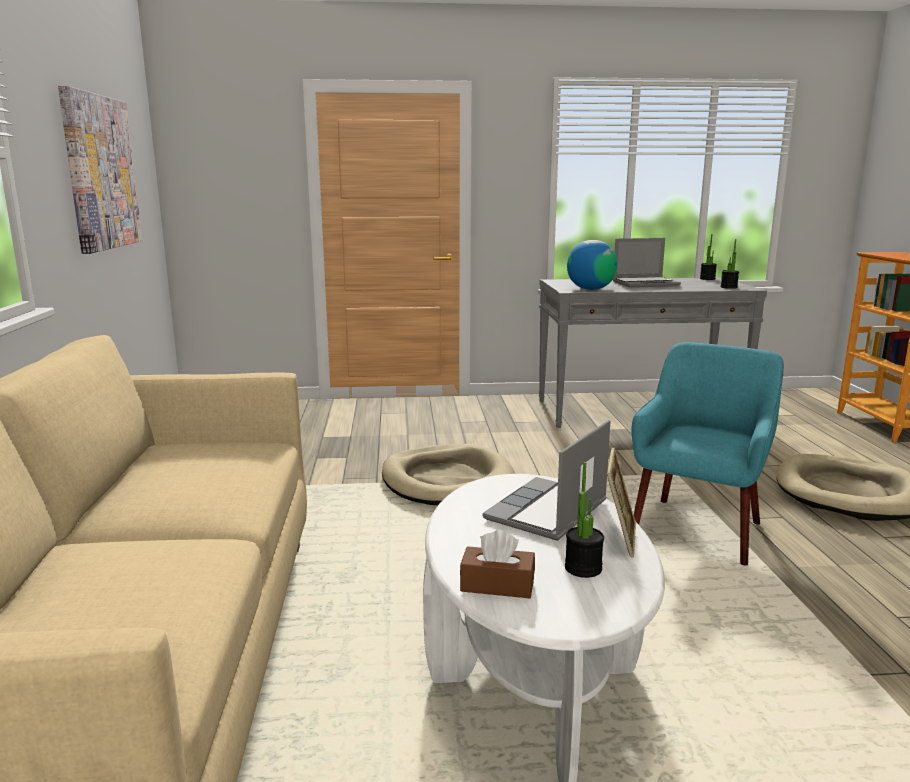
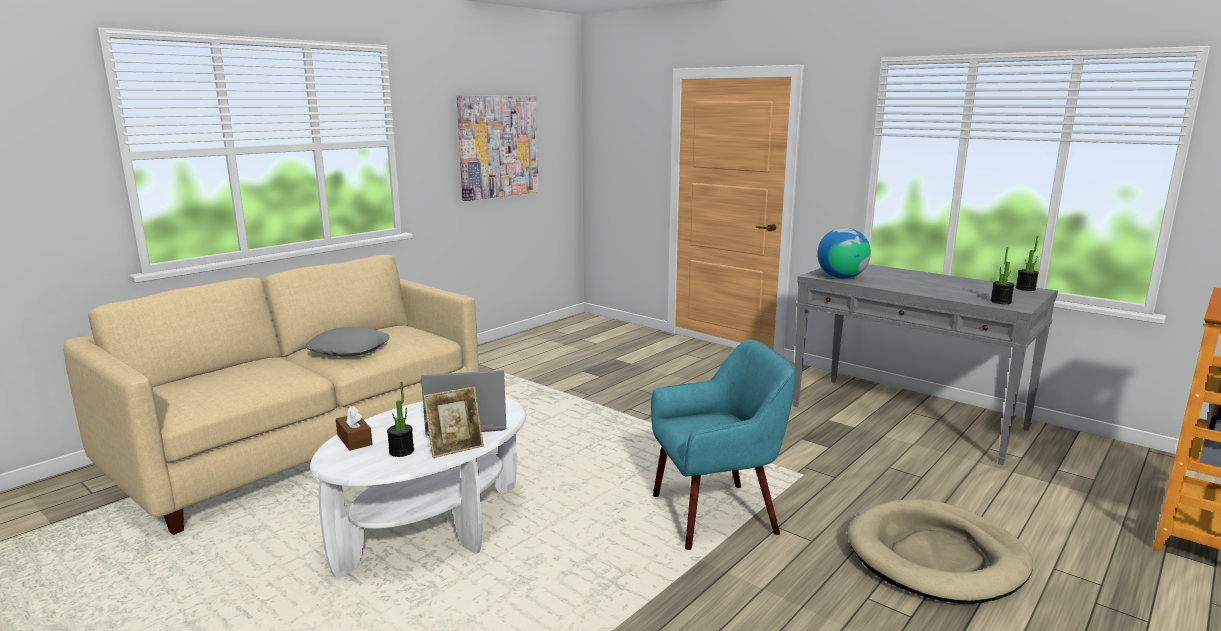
camera: 45 degrees right, 0 degrees up
(181, 492) = (349, 350): none -> grey pillow
(447, 480) = (625, 413): beige dog bed -> none
(646, 284) = (923, 282): laptop -> none

